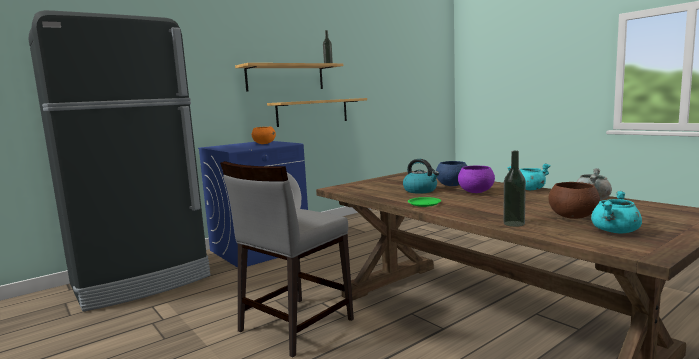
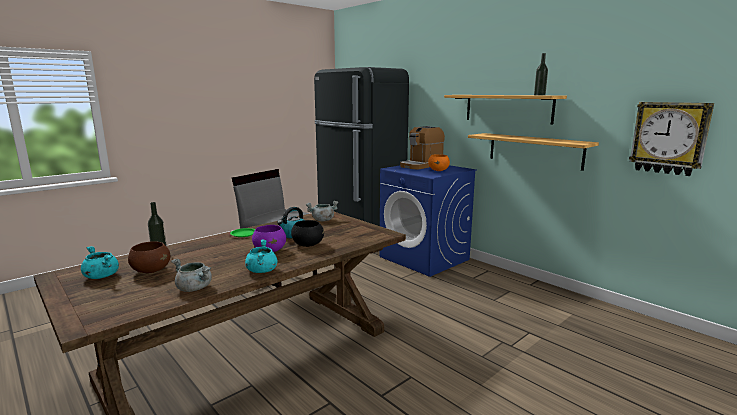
camera: 85 degrees right, 5 degrees up
(227, 146) = (421, 165): none -> coffee machine
(365, 187) = (323, 220): none -> grey cooking pot
(382, 91) = (669, 138): none -> wall clock
(452, 185) = (308, 245): blue bowl -> black bowl

